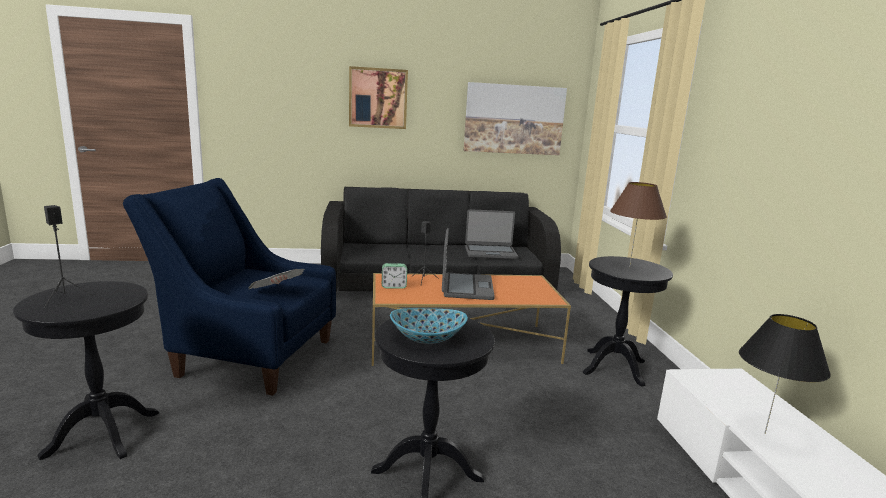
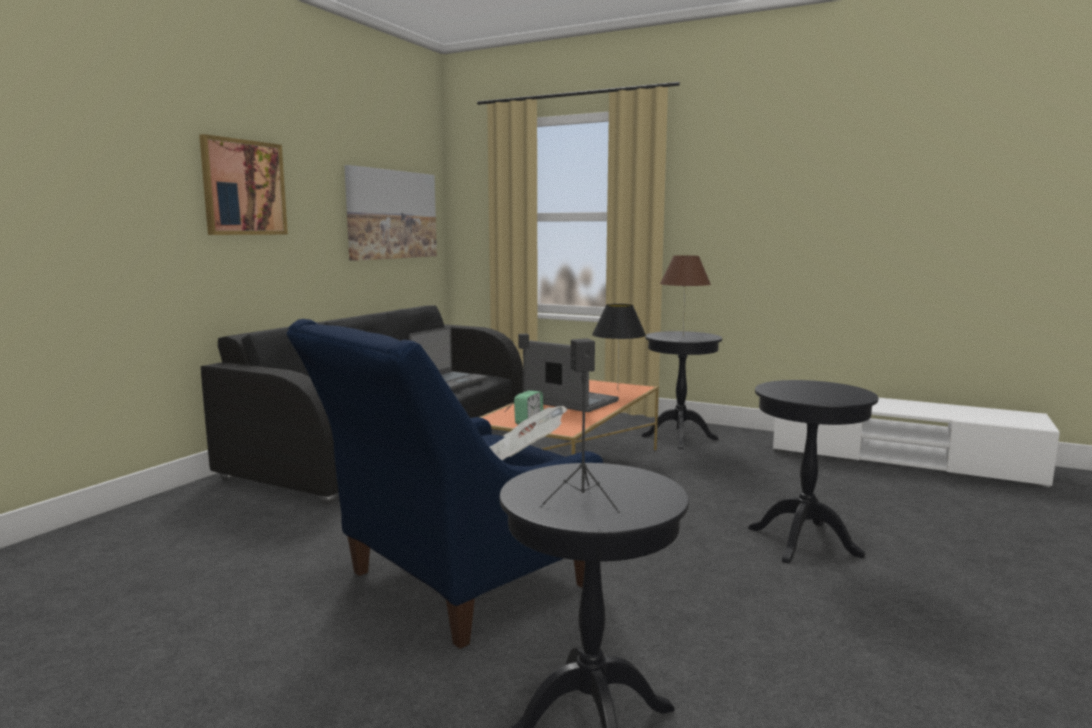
camera: 55 degrees left, 5 degrees down
(427, 338) = (824, 393): bowl -> none
(765, 433) = (877, 407): black table lamp -> black table lamp (618, 389)

